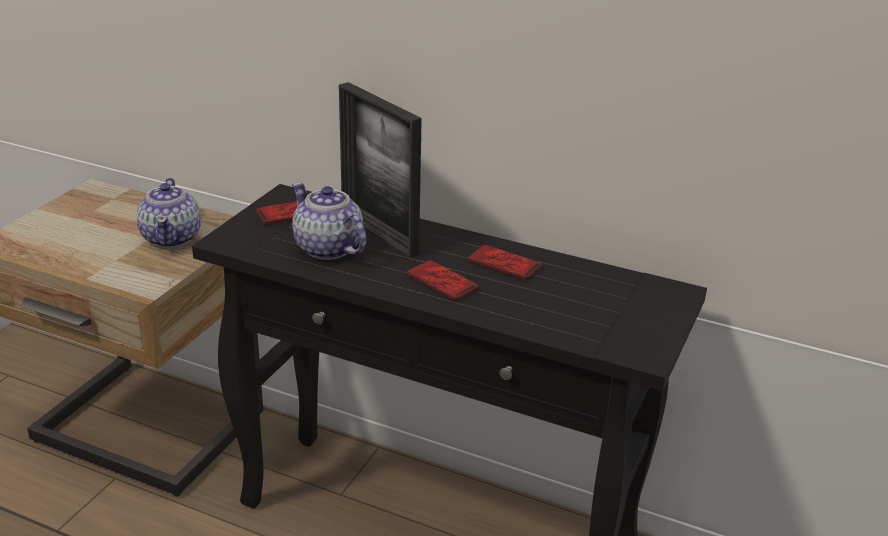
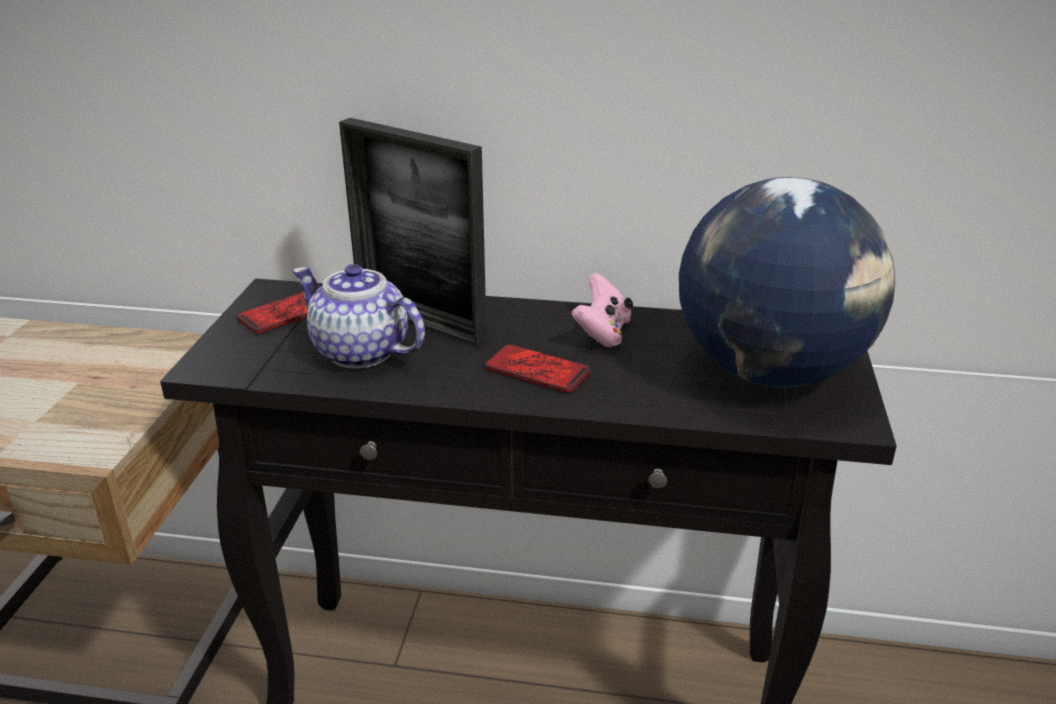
camera: 15 degrees left, 0 degrees up
(172, 237) = (112, 375): teapot -> none
(504, 263) = (602, 333): phone -> pink game controller
(610, 311) = (770, 371): none -> globe

